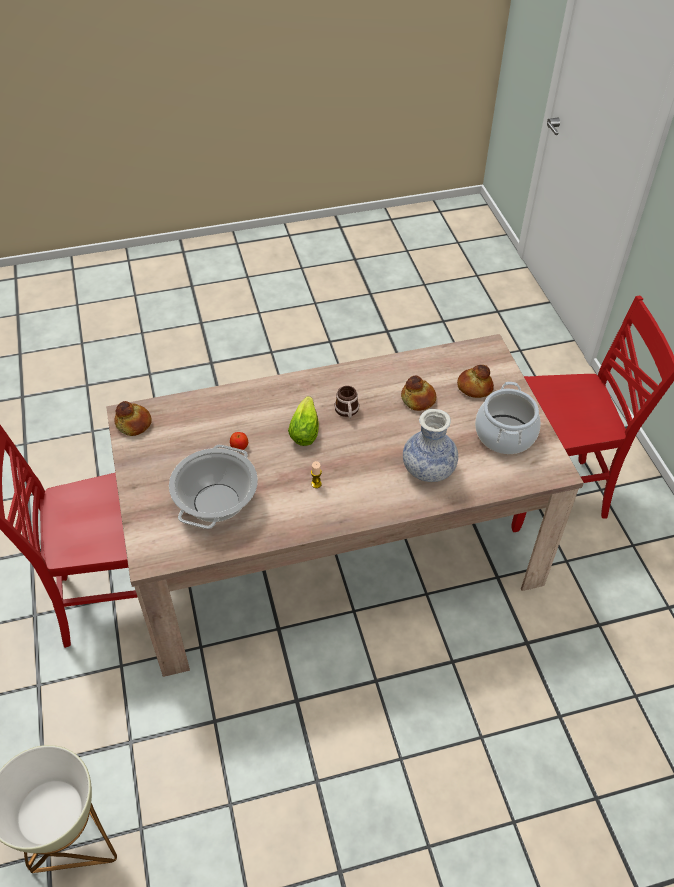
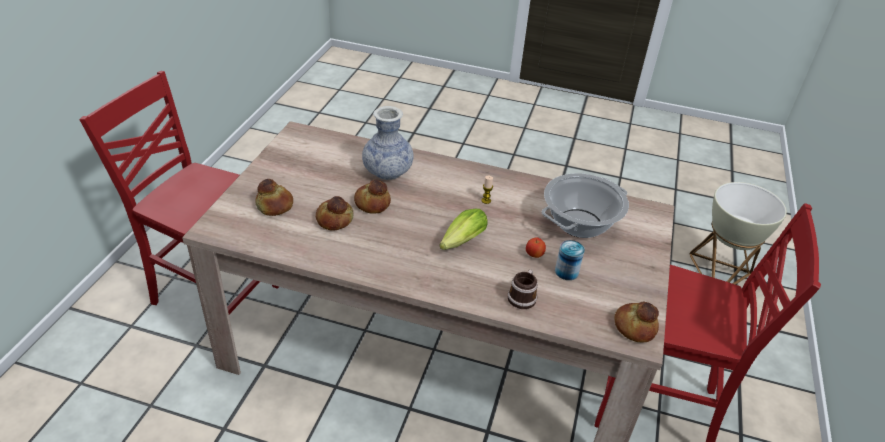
camera: 150 degrees left, 10 degrees down
(205, 445) = (566, 271): none -> can
(347, 411) = (409, 239): mug -> mug (523, 296)
(406, 428) = (372, 203): none -> bread
(504, 434) = (301, 165): cooking pot -> none

